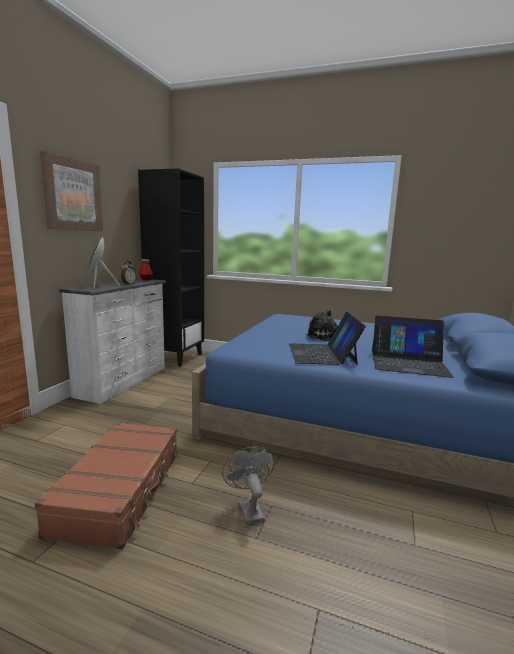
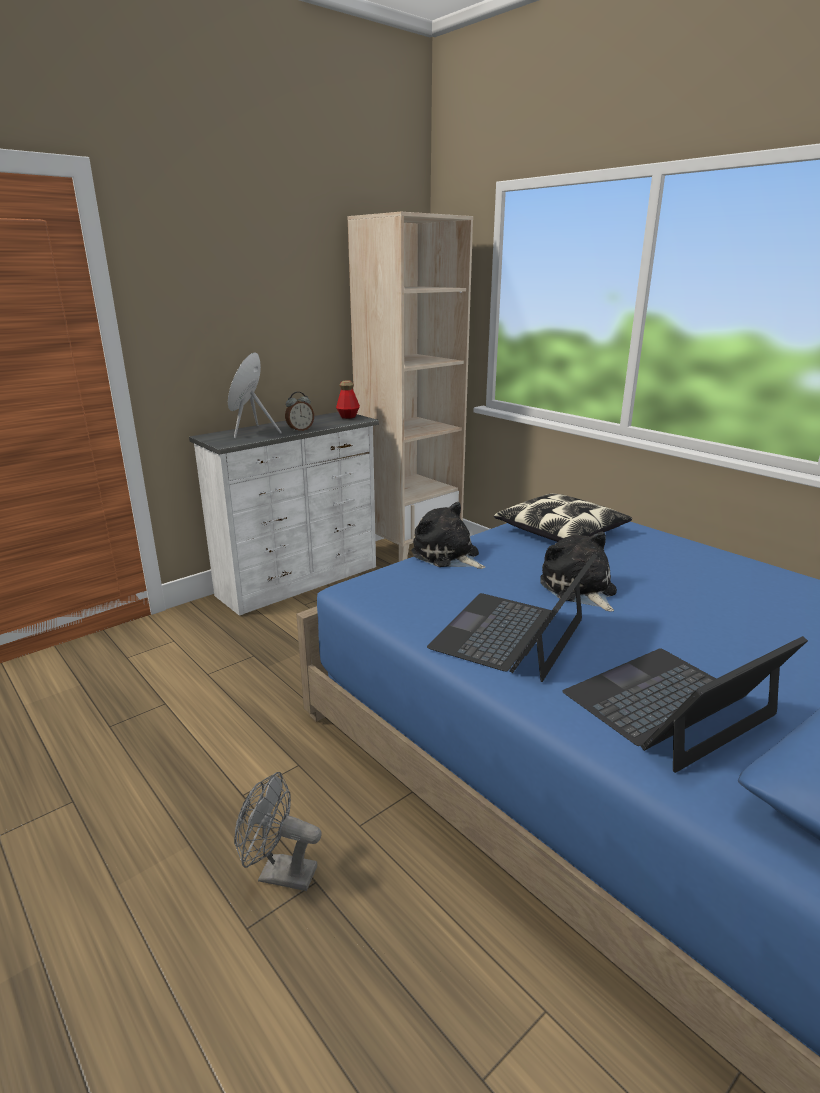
camera: 30 degrees right, 10 degrees up
(72, 195) = (212, 284): picture -> none
(121, 490) = (153, 772): brown suitcase -> none
(175, 357) = (410, 548): black bookcase -> beige bookcase
(248, 509) = (279, 873): grey fan -> grey fan turned 90 degrees counterclockwise
(253, 334) = (447, 556): none -> plush toy
(290, 322) = (561, 532): none -> pillow
(408, 363) = (670, 705): laptop -> laptop turned 105 degrees clockwise

